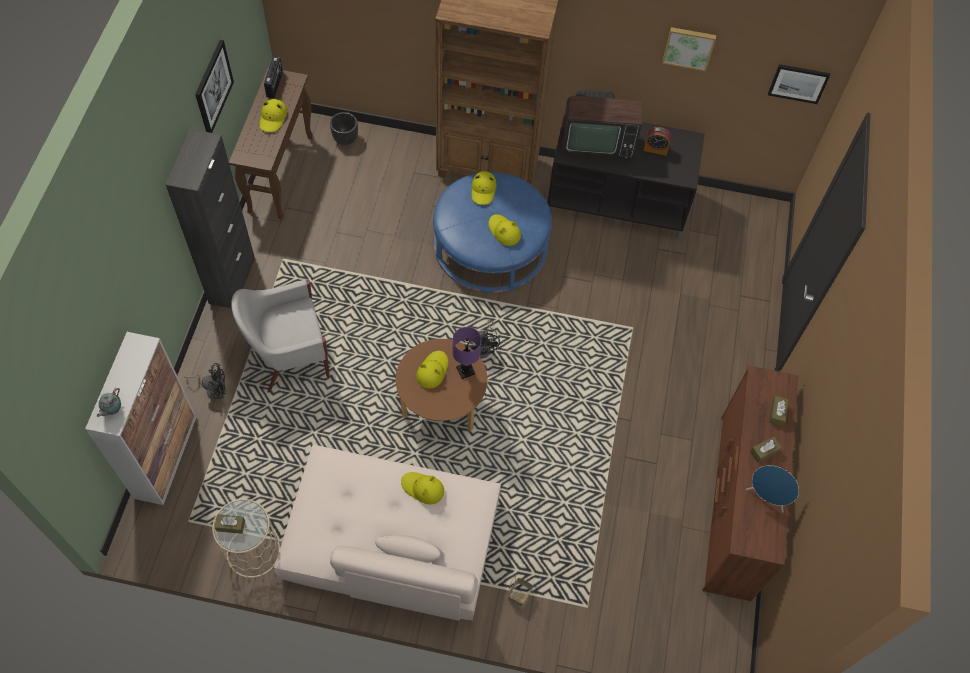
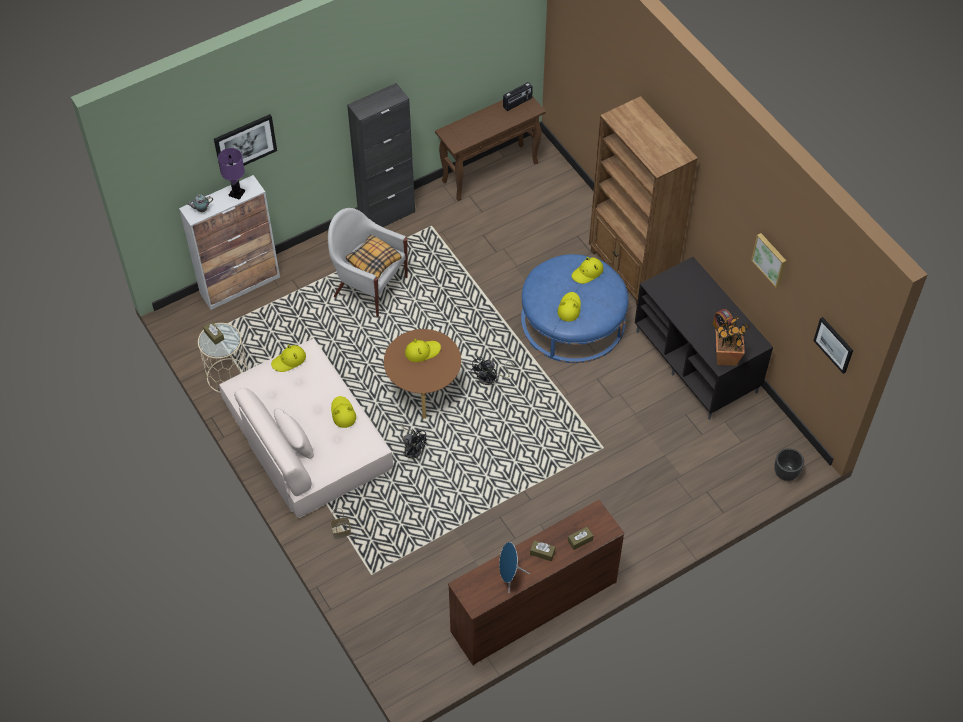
camera: 50 degrees right, 5 degrees down
(213, 87) = (443, 69): picture -> picture (245, 143)
(213, 388) = (306, 269): black fan -> black fan (412, 448)
(273, 118) = (492, 123): yellow hat -> yellow hat (289, 360)
(293, 326) = (374, 261): none -> pillow
(345, 138) = (558, 180): black planter -> black planter (786, 473)
(465, 370) = (442, 368): purple table lamp -> purple table lamp (237, 193)
(597, 140) = (688, 292): television -> none
(684, 168) = (726, 357): none -> potted plant

